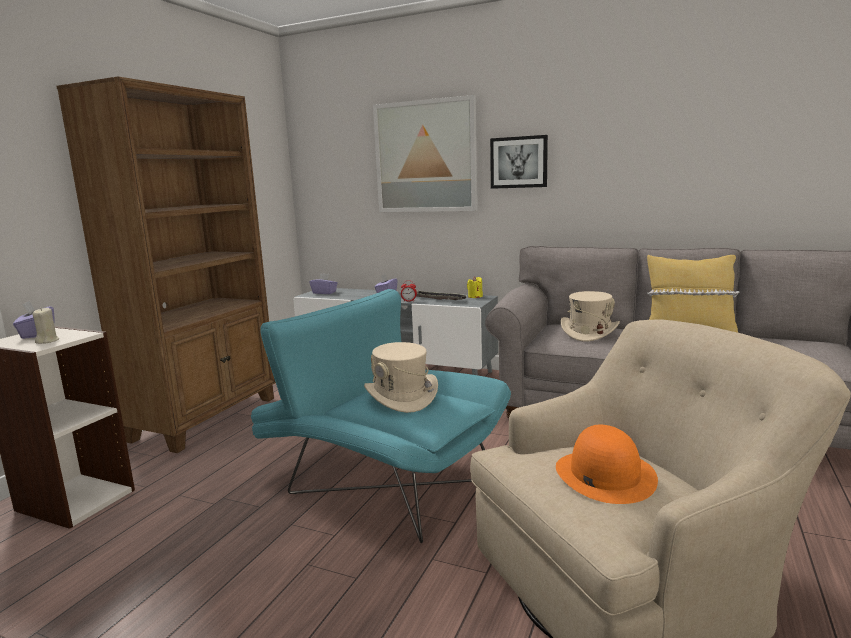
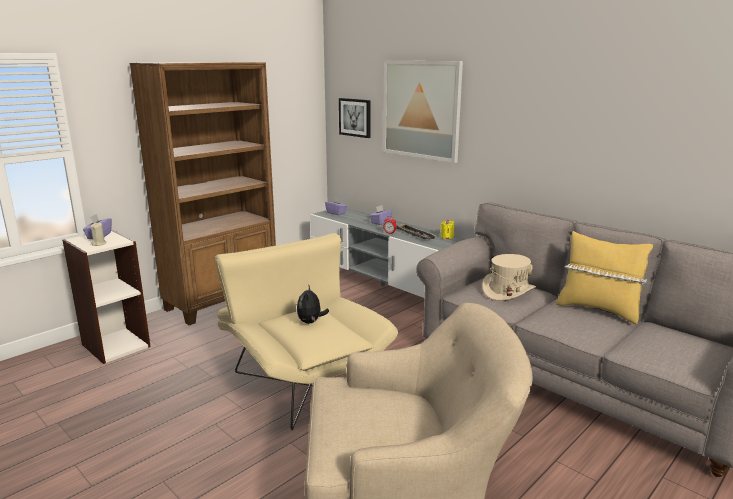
camera: 20 degrees right, 5 degrees up
(382, 480) = (302, 377): turquoise armchair -> beige armchair
(402, 397) = (311, 322): beige hat -> plush toy
(519, 162) = (492, 125): picture -> picture (355, 117)
(604, 475) = (372, 417): orange hat -> none

